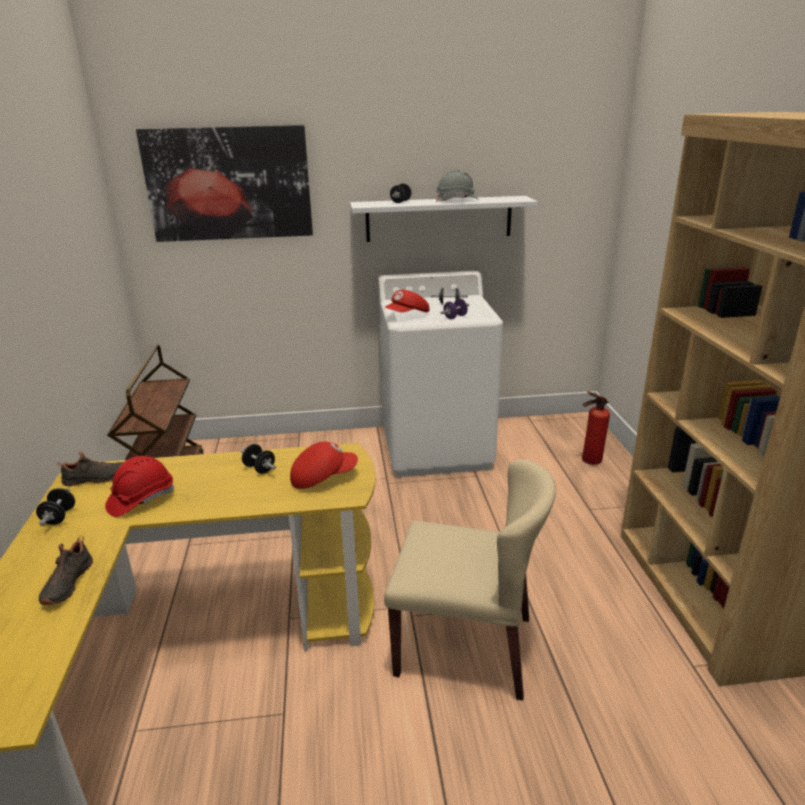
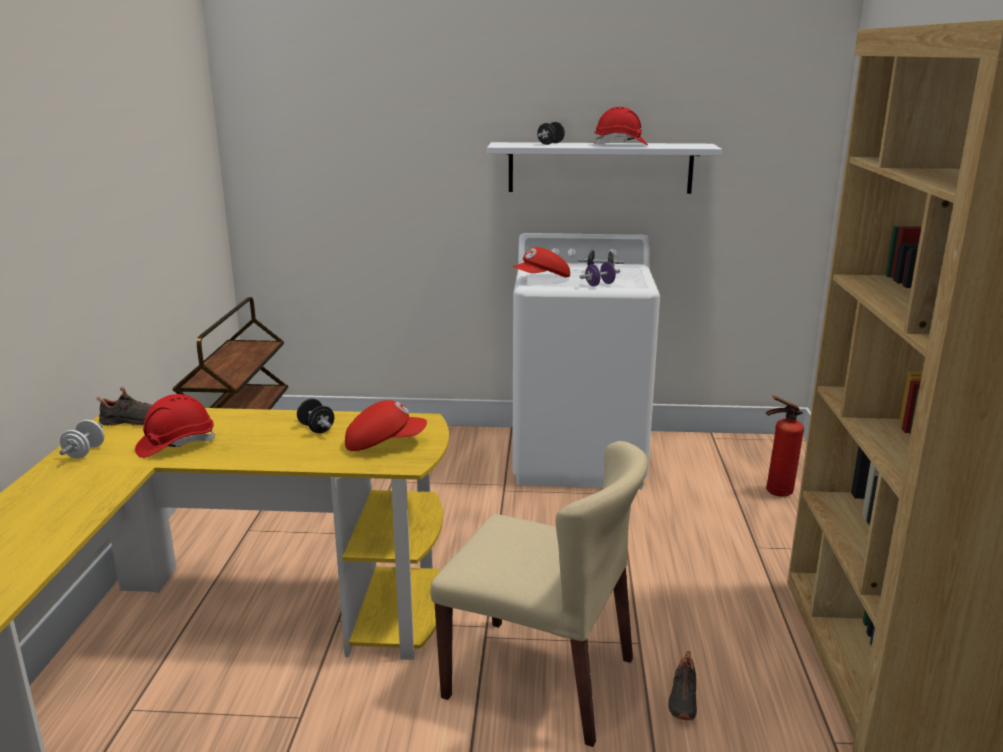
camera: 10 degrees right, 5 degrees down
(59, 517) = (85, 452): black dumbbell -> white dumbbell
(66, 583) = (68, 511): black shoe -> black shoe (682, 699)
(229, 184) = (350, 115): picture -> none
(457, 201) = (620, 145): grey hard hat -> red hard hat

